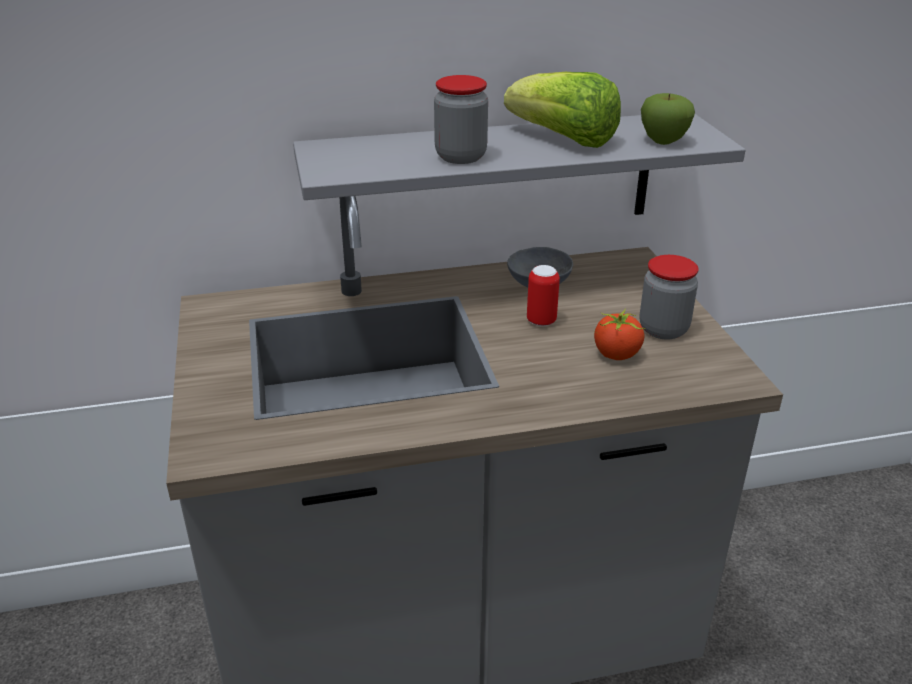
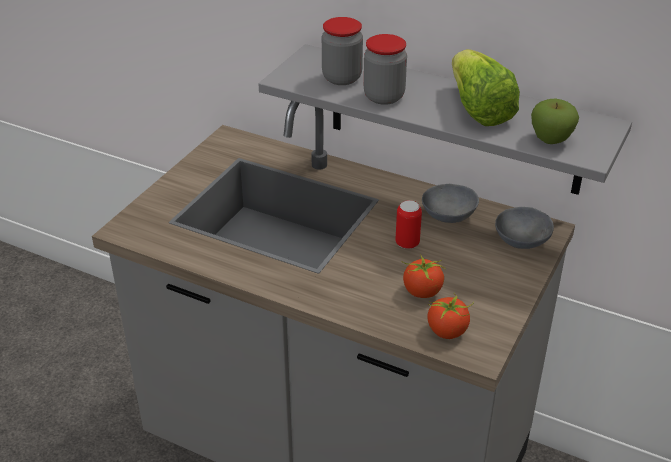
camera: 40 degrees right, 5 degrees up
(625, 274) = (520, 237): none -> grey bowl
(663, 329) = (483, 291): jar -> jar (342, 78)
(687, 376) = (447, 331): none -> tomato

